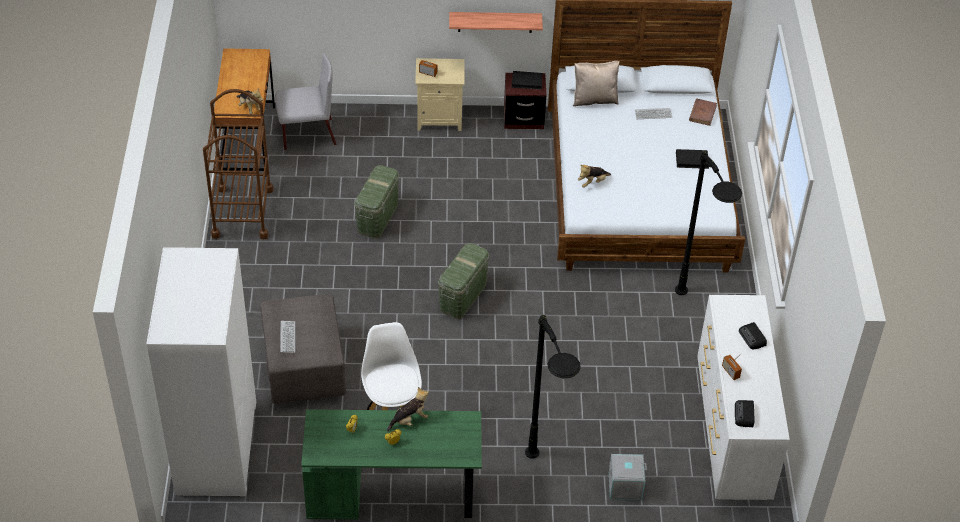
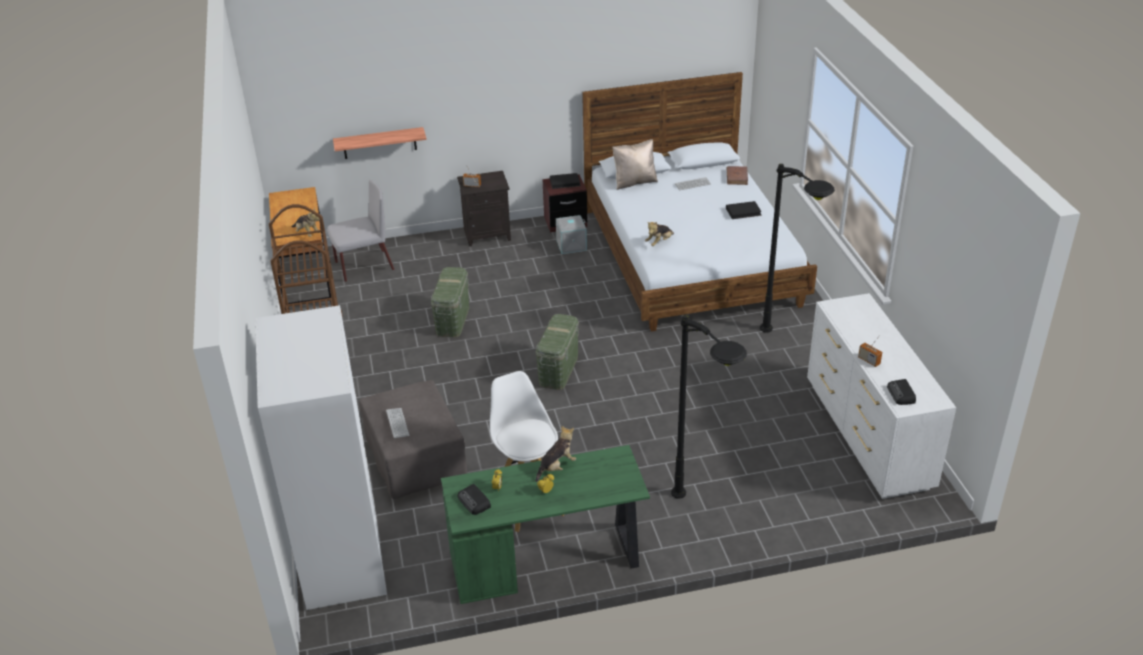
camera: 10 degrees left, 10 degrees down
(440, 118) = (487, 234): beige nightstand -> black nightstand
(495, 22) = (527, 127): shelf -> shelf (379, 143)
(625, 487) = (785, 506): grey storage box -> grey storage box (571, 245)
(752, 338) = (875, 329): radio -> radio (474, 502)

